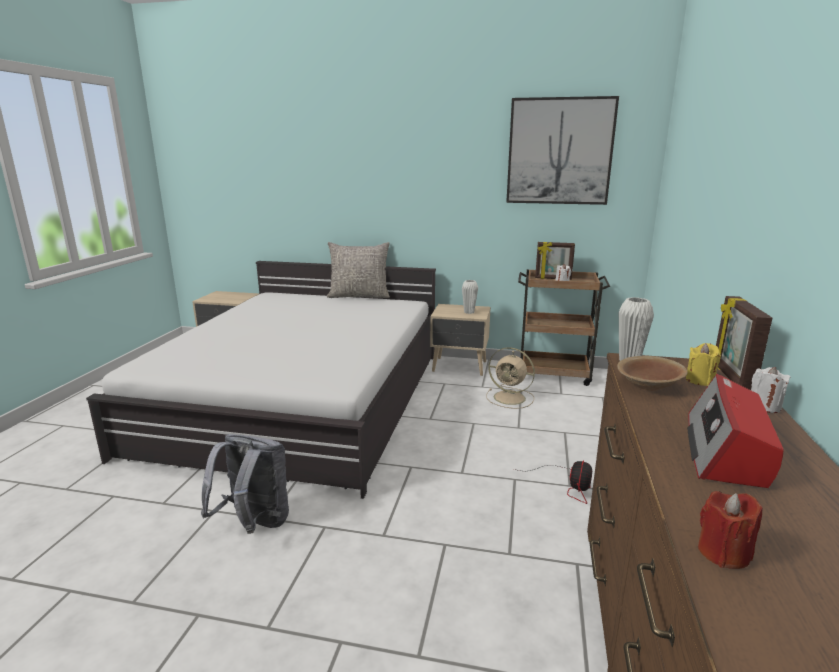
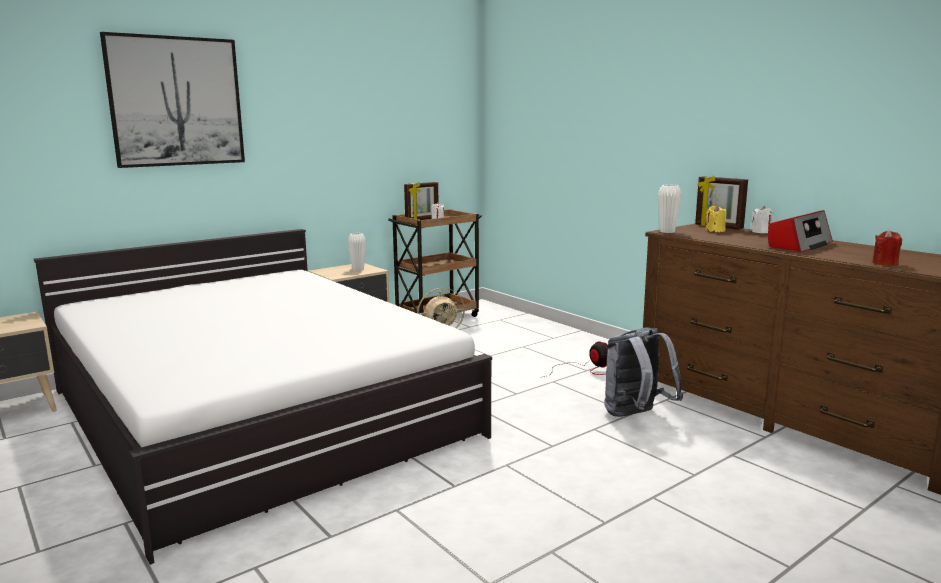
camera: 50 degrees left, 5 degrees down
(254, 524) = (454, 494): grey backpack -> grey backpack (636, 415)
(359, 296) = (216, 279): grey pillow -> none
(559, 151) = (407, 93): picture -> picture (176, 101)
(648, 385) = (708, 236): brown bowl -> none
(726, 450) = (799, 245): radio -> radio turned 105 degrees counterclockwise

